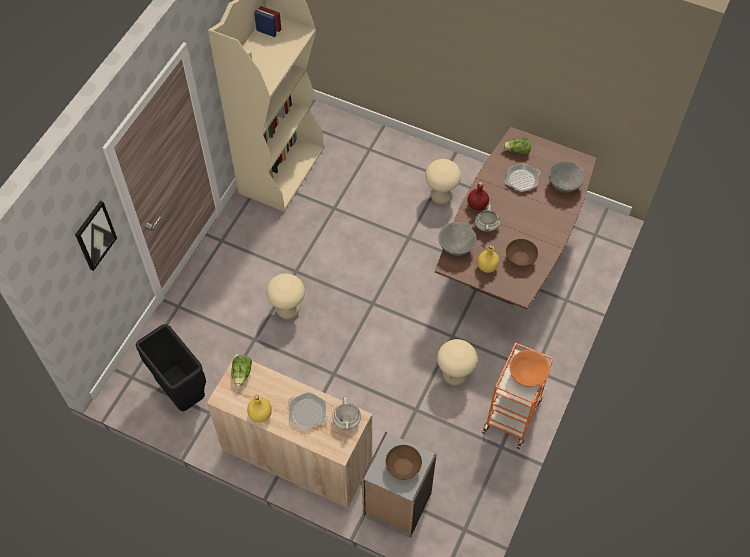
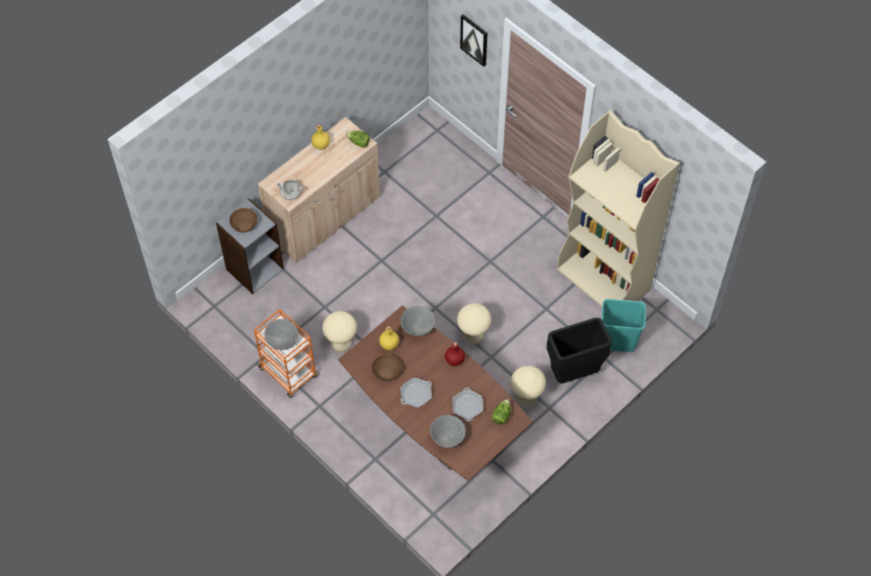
camera: 110 degrees right, 0 degrees up
(181, 393) = (409, 158): black trash can -> black trash can (573, 373)
(288, 310) = (453, 245): beige stool -> beige stool (473, 336)
(307, 412) = (308, 173): frying pan -> frying pan (416, 394)
(348, 143) = (617, 342): none -> turquoise trash can
(486, 226) = (430, 359): white cooking pot -> none
(527, 376) = (282, 341): orange bowl -> grey bowl

